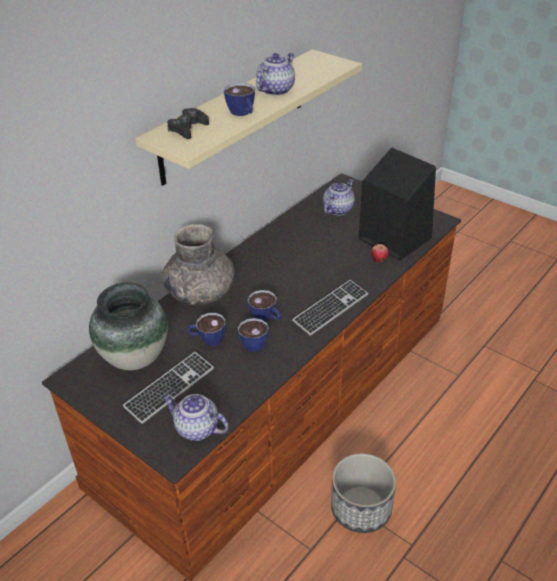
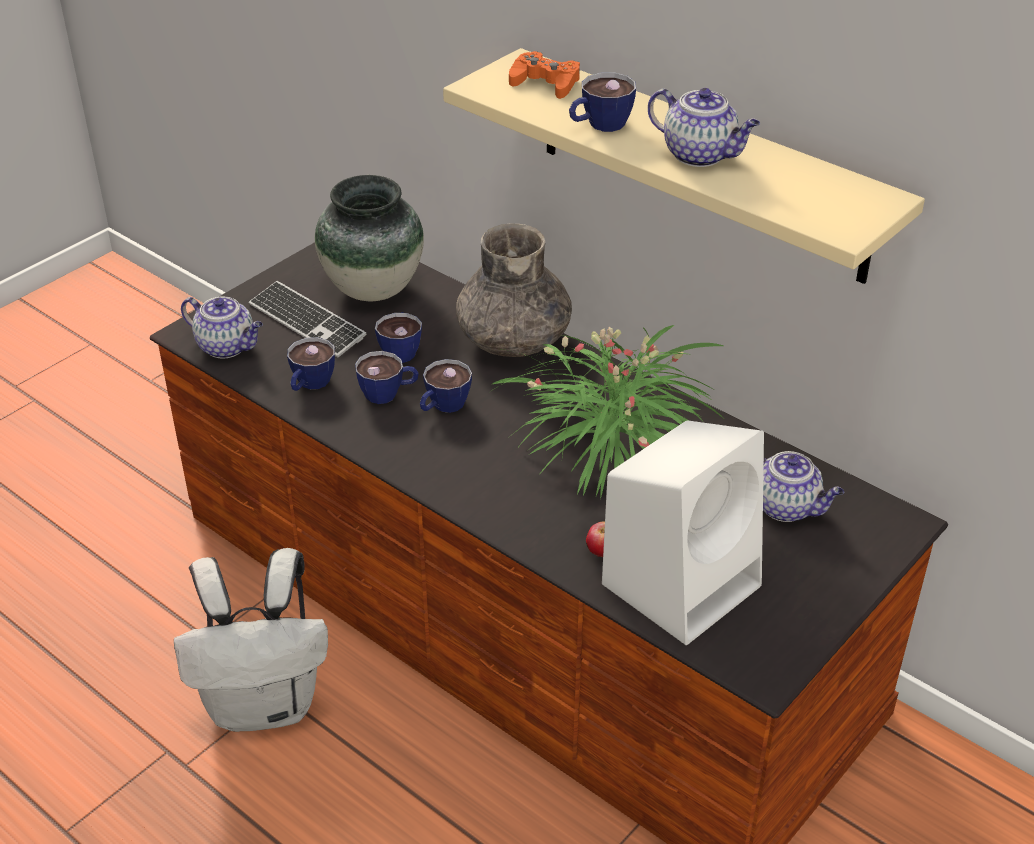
camera: 90 degrees right, 0 degrees up
(188, 128) = (545, 83): black game controller -> orange game controller
(196, 429) = (228, 347): teapot -> teapot turned 90 degrees clockwise
(243, 379) = (310, 385): none -> cup
(301, 257) = (611, 449): none -> potted plant
(330, 309) = (459, 480): keyboard -> none
(360, 508) = (265, 704): planter -> white backpack
(393, 238) = (683, 582): black speaker -> white speaker

